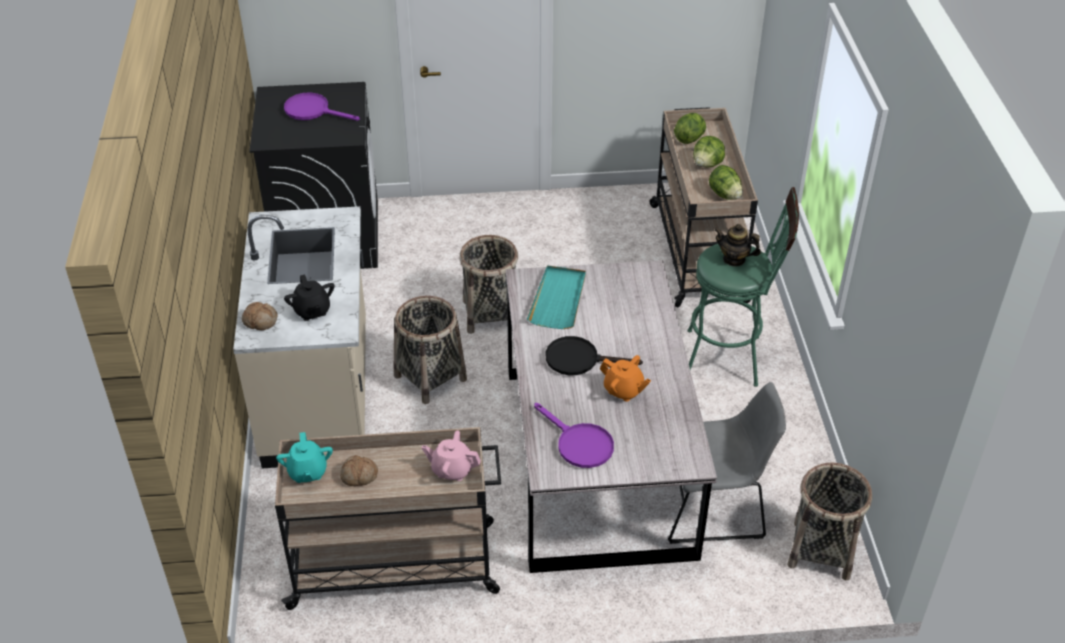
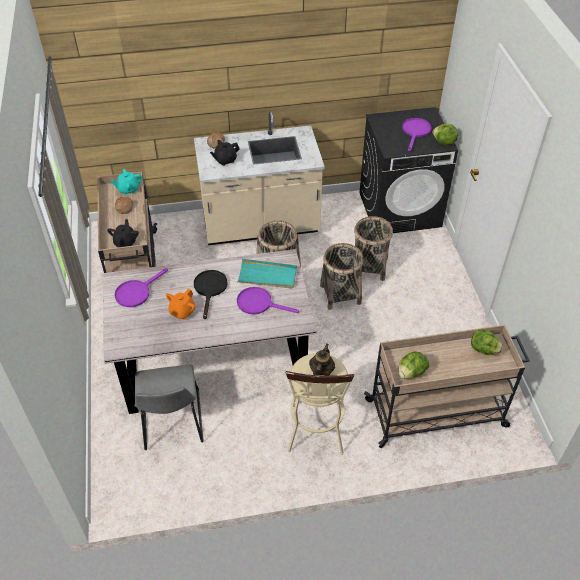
camera: 85 degrees right, 5 degrees up
(452, 469) = (125, 242): pink teapot -> black teapot
(612, 310) = (259, 303): none -> purple frying pan
(707, 164) = (450, 362): lettuce -> lettuce (444, 142)
(730, 358) = (316, 434): green stool -> beige stool
(821, 550) = (133, 485): basket -> basket (369, 267)

